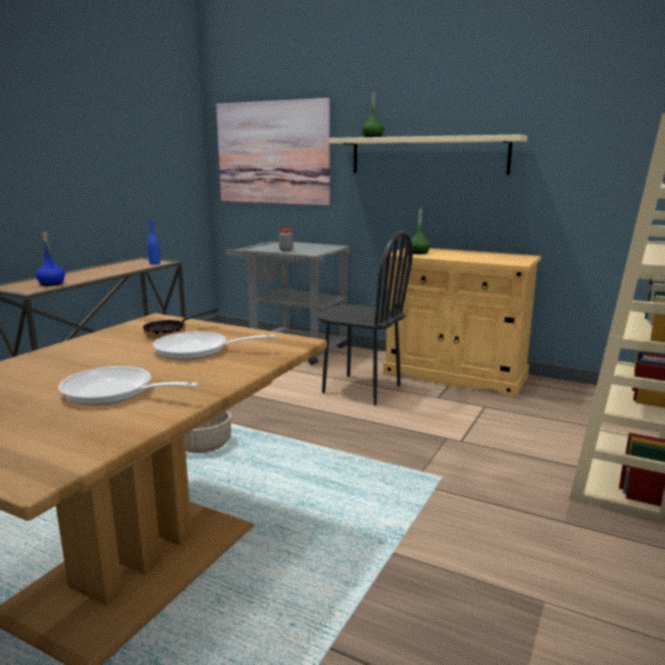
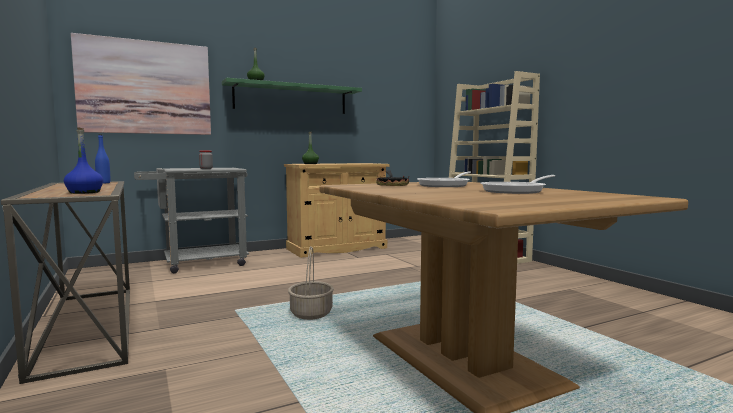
camera: 55 degrees left, 10 degrees down
(361, 389) = (311, 265): black chair -> none
(428, 155) = (291, 99): beige shelf -> green shelf

